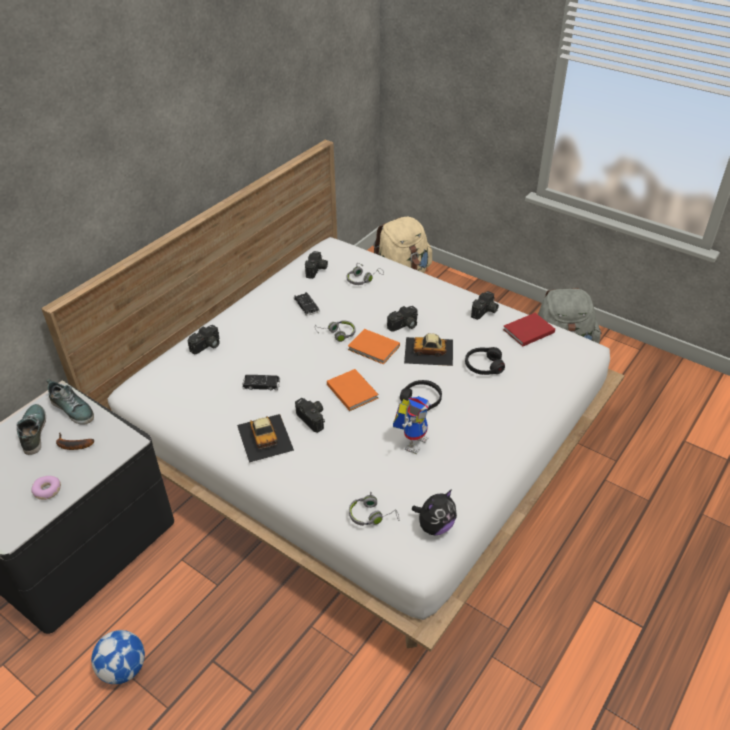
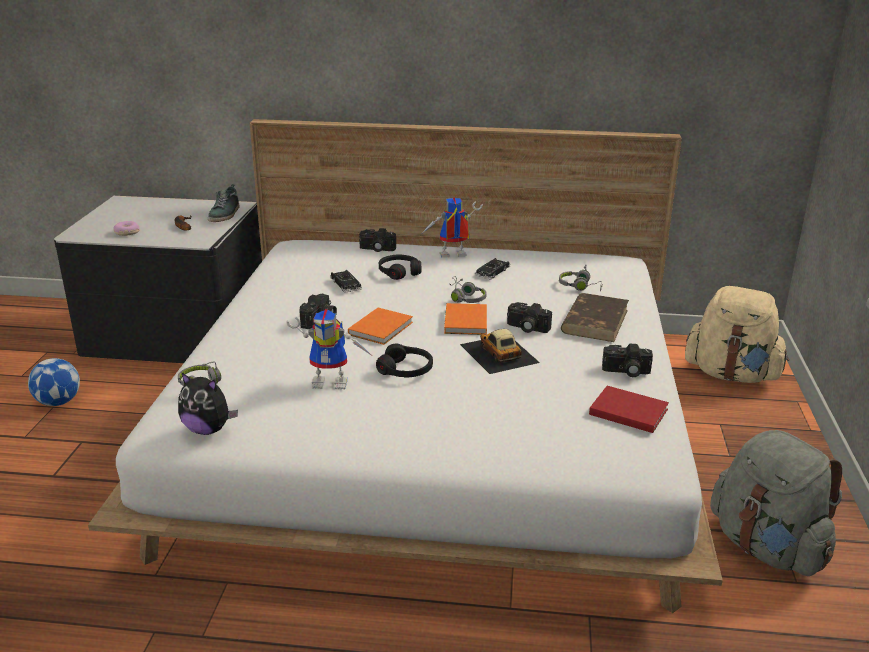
camera: 60 degrees right, 15 degrees down
(33, 432) = (189, 210): shoe -> none
(259, 314) = (451, 257): none -> toy robot
(265, 437) = (274, 306): toy car -> none
(317, 270) = (560, 261): camera -> none
(415, 295) = (595, 321): none -> brown book
(483, 366) = (513, 394): black headphones -> black headphones (399, 272)

